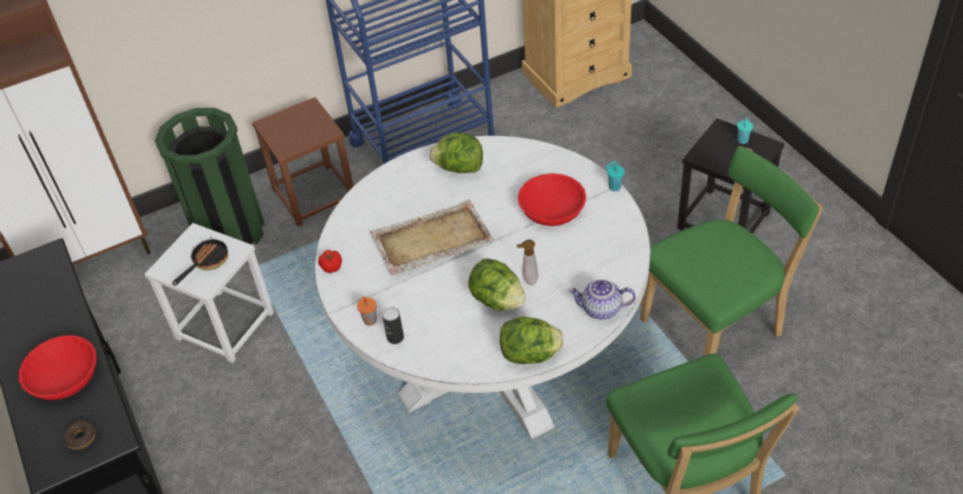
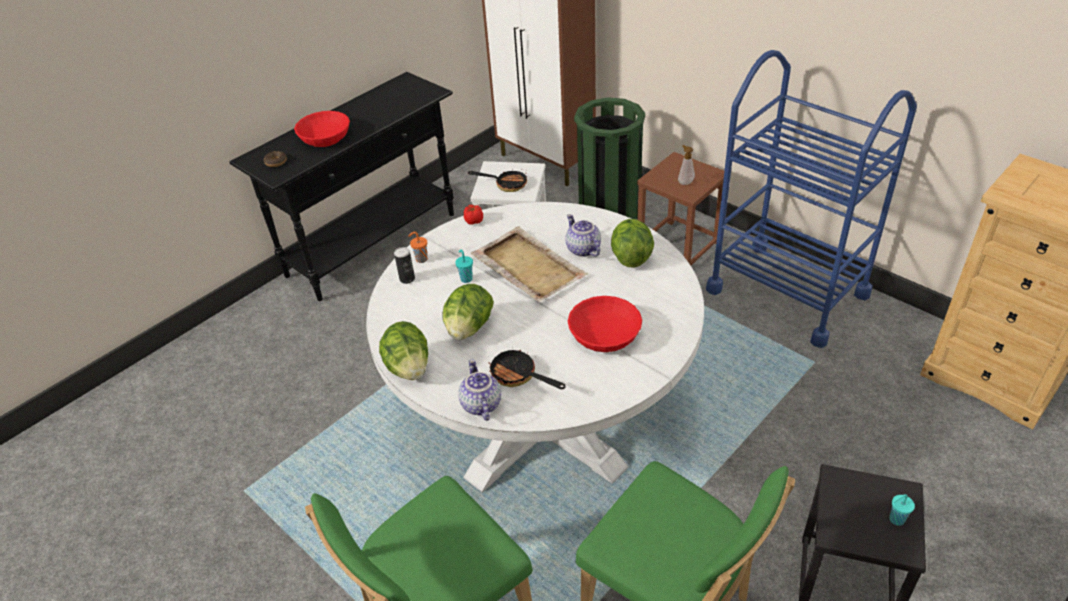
camera: 70 degrees right, 5 degrees down
(428, 197) = (582, 249): none -> teapot
(528, 280) = (502, 342): soap dispenser -> soap dispenser (685, 182)
(577, 277) = (519, 376): none -> frying pan
(614, 187) = (662, 374): turquoise cup -> turquoise cup (466, 278)

